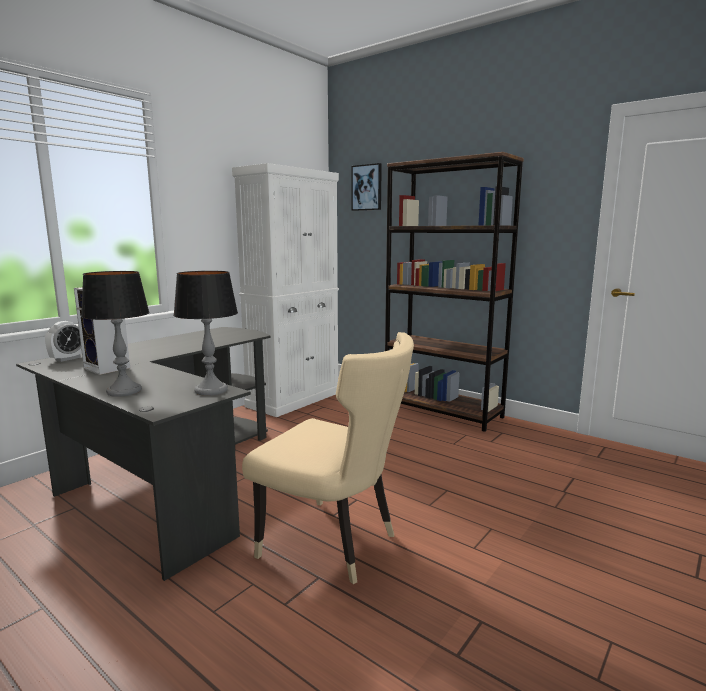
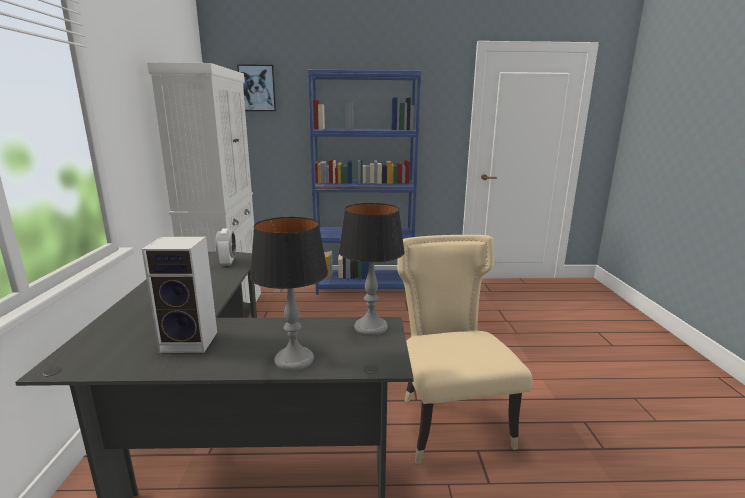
camera: 40 degrees left, 5 degrees up
(68, 358) = (91, 347): alarm clock -> alarm clock (227, 262)
(334, 544) = (449, 420): beige chair -> beige chair turned 90 degrees counterclockwise
(442, 411) = (364, 286): brown bookcase -> blue bookcase

